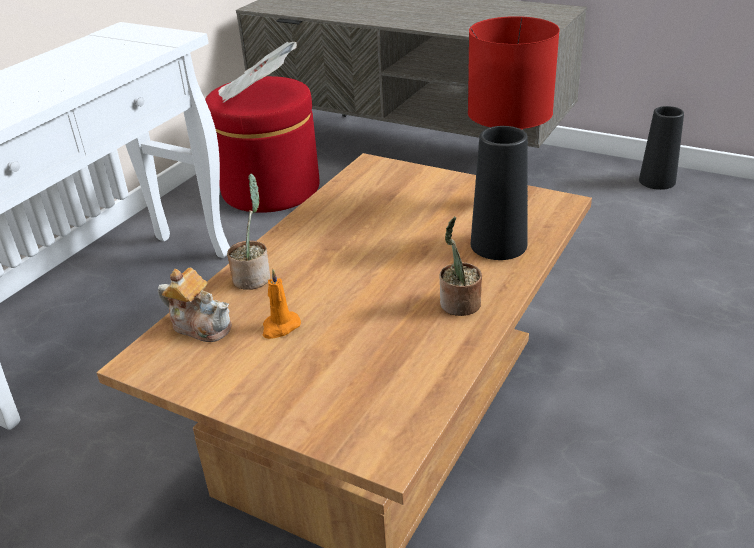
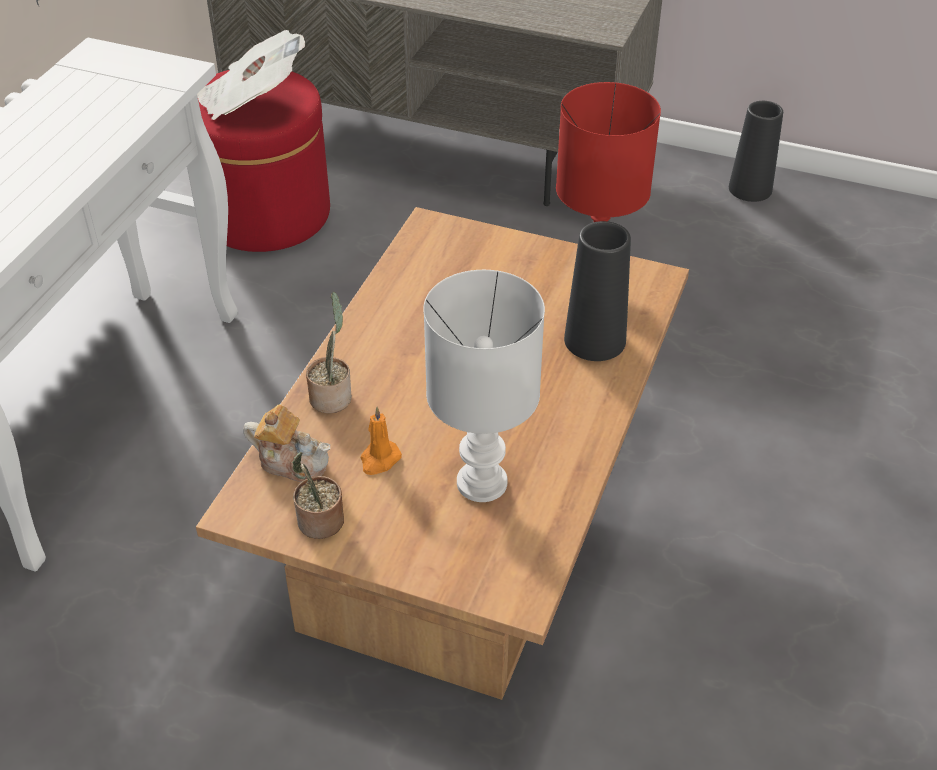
camera: 10 degrees left, 10 degrees up
(369, 349) = (480, 482): none -> white table lamp
(459, 305) = (564, 422): potted plant -> potted plant (319, 523)

